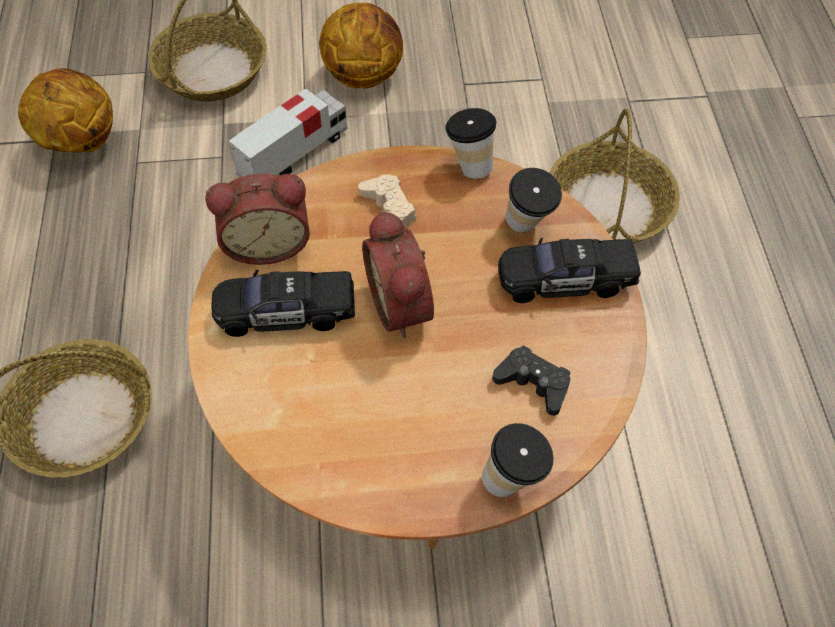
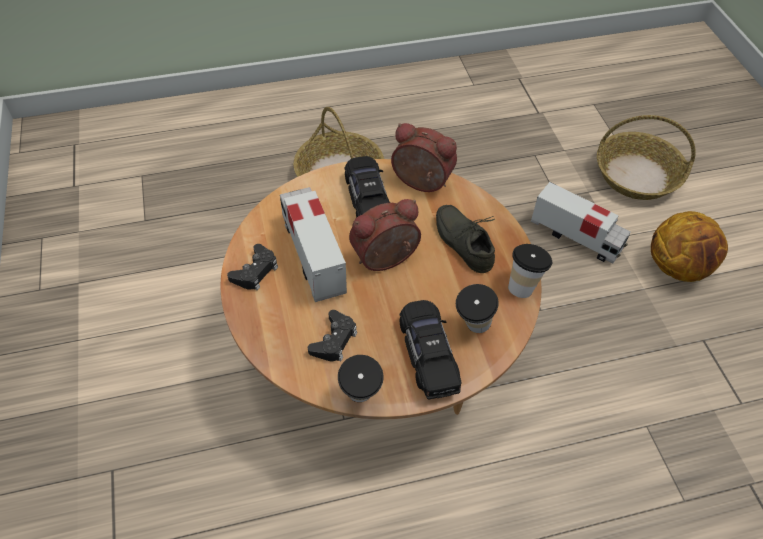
camera: 80 degrees right, 5 degrees down
(79, 142) = (540, 124): basketball -> none
(267, 243) = (420, 183): alarm clock -> alarm clock turned 135 degrees clockwise
(377, 396) = (313, 255): none -> toy truck
(388, 209) = (466, 242): beige game controller -> grey shoe
(396, 480) = (255, 271): none -> black game controller
(513, 481) = (258, 333): cup -> cup (360, 399)
(607, 206) = (606, 468): basket -> none

